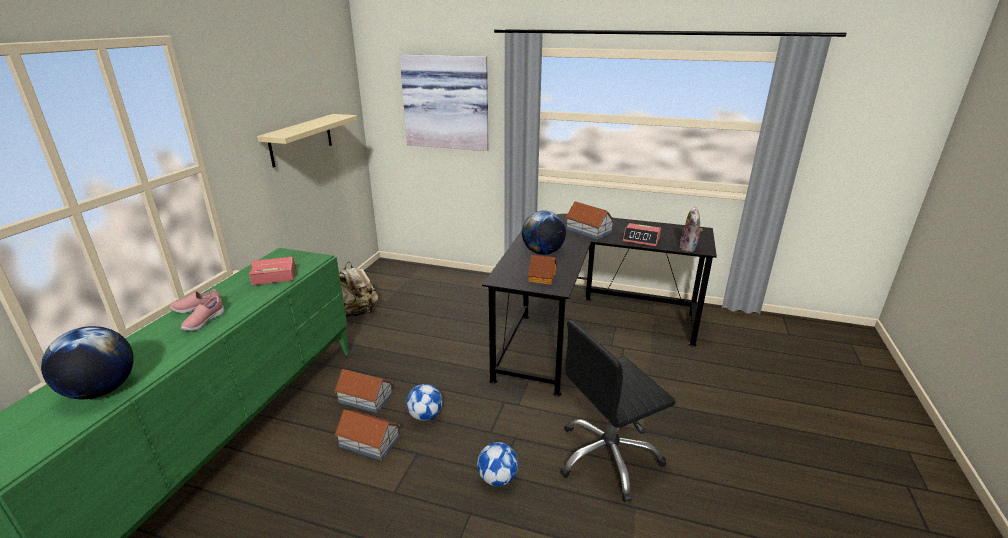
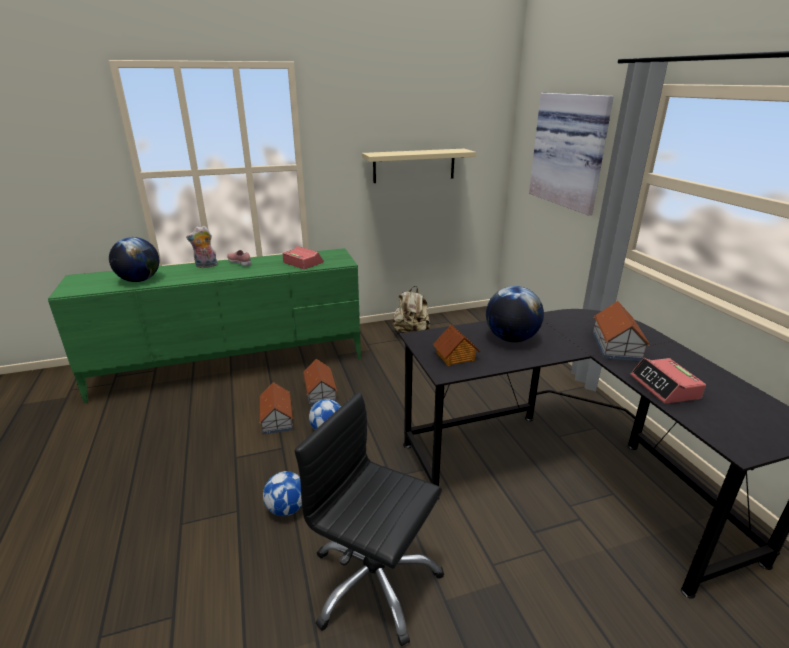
camera: 55 degrees right, 0 degrees up
(204, 322) = (226, 271): pink shoe -> none
(689, 248) = (718, 434): plush toy -> plush toy (206, 266)

